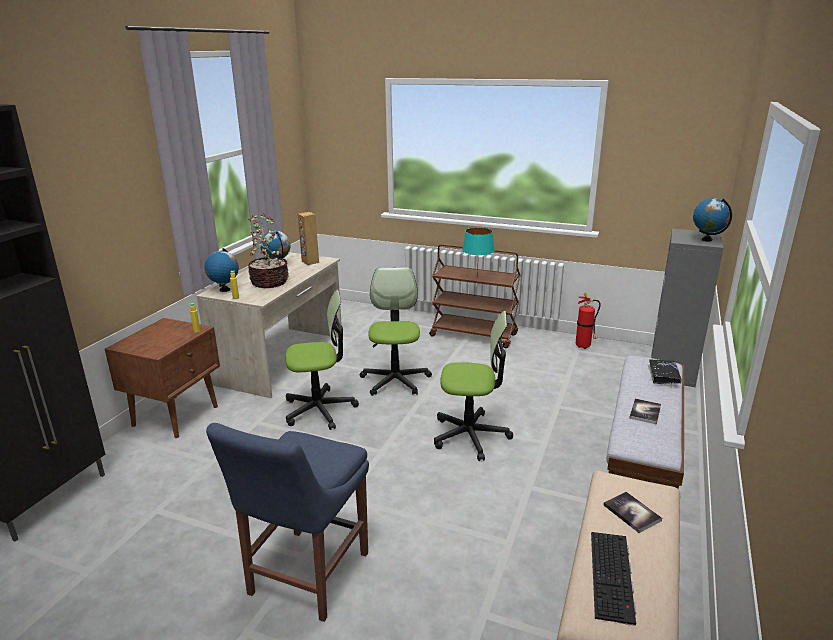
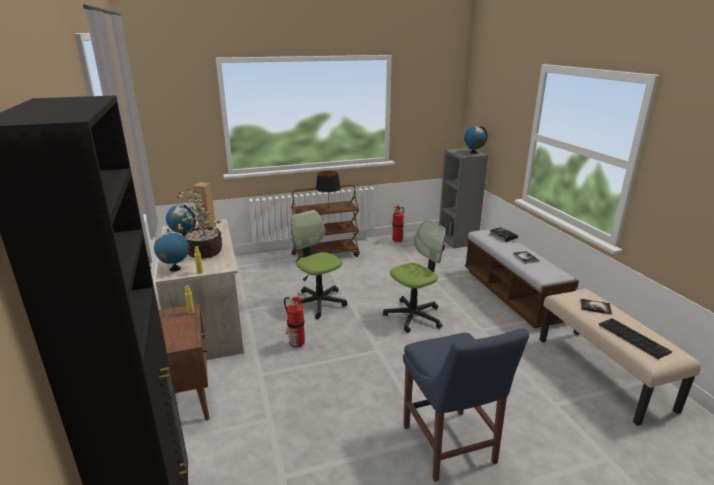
camera: 40 degrees left, 0 degrees up
(319, 410) = (295, 344): office chair -> fire extinguisher
(477, 277) = (328, 209): turquoise table lamp -> black table lamp

